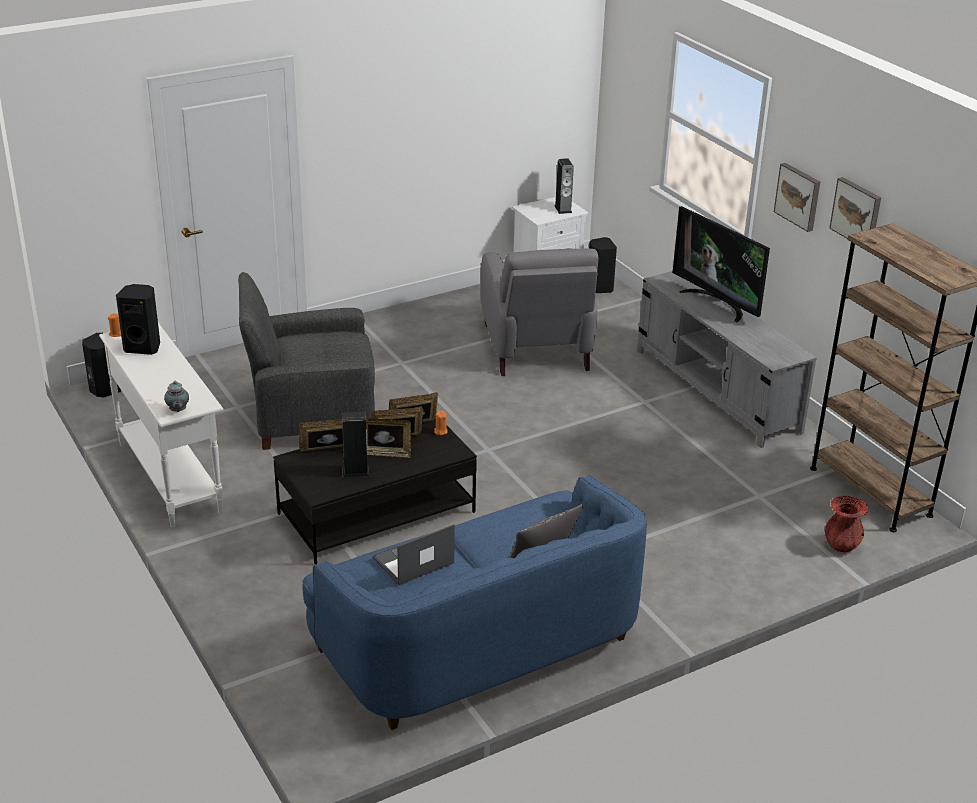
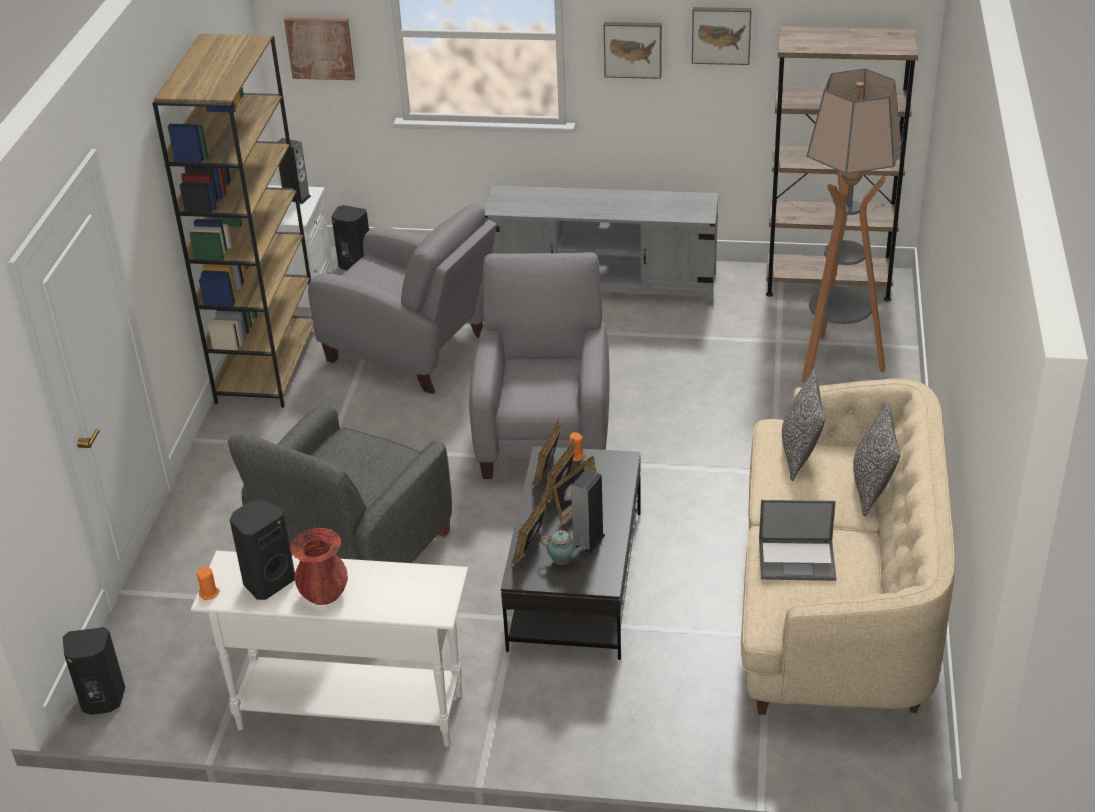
camera: 50 degrees left, 5 degrees up
(177, 411) = (439, 602): teapot -> teapot (563, 562)
(412, 561) = (798, 559): laptop -> laptop turned 90 degrees counterclockwise
(455, 305) = (267, 364): none -> brown bookcase
(478, 642) = (836, 600): blue sofa -> beige sofa
(516, 436) = (545, 432): none -> grey armchair
(540, 519) = (799, 454): none -> pillow
(628, 105) = (320, 48): none -> picture
(717, 303) = (574, 197): television -> none
(768, 535) = (835, 363): none -> floor lamp
(841, 545) = (883, 334): red vase -> red vase (324, 594)

